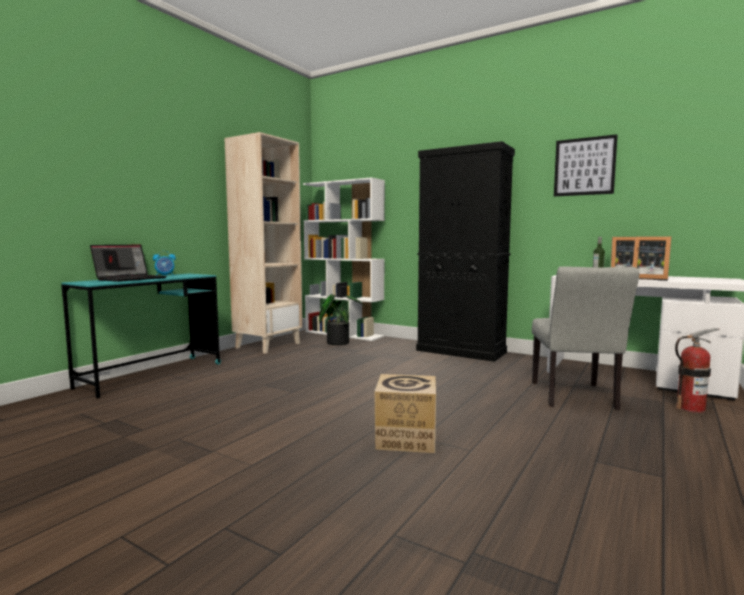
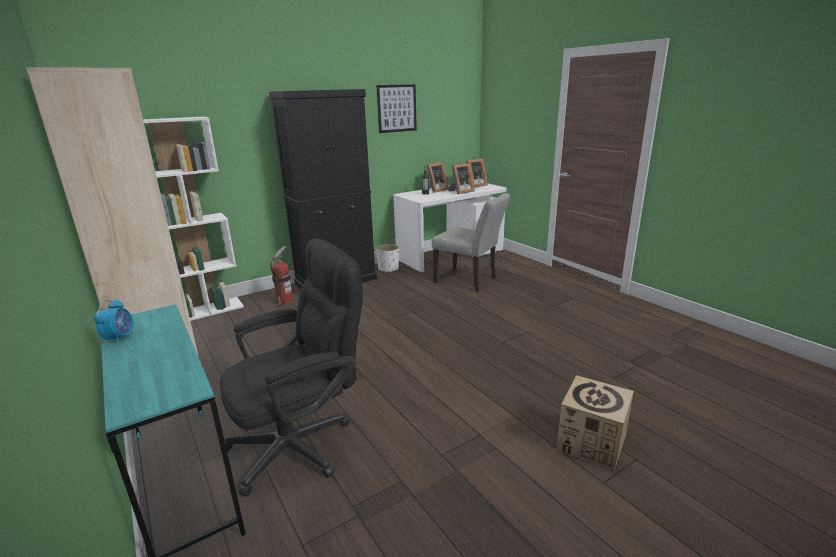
camera: 65 degrees left, 15 degrees up
(131, 279) = (146, 364): laptop -> none
(191, 392) = (302, 443): none -> black office chair
(338, 342) = (220, 324): potted plant -> none
(406, 438) = (500, 347): cardboard box -> cardboard box (591, 442)
(528, 361) = (388, 269): none -> white planter
(690, 408) = (504, 262): fire extinguisher -> fire extinguisher (284, 301)
(704, 279) = (474, 185): none -> picture frame

